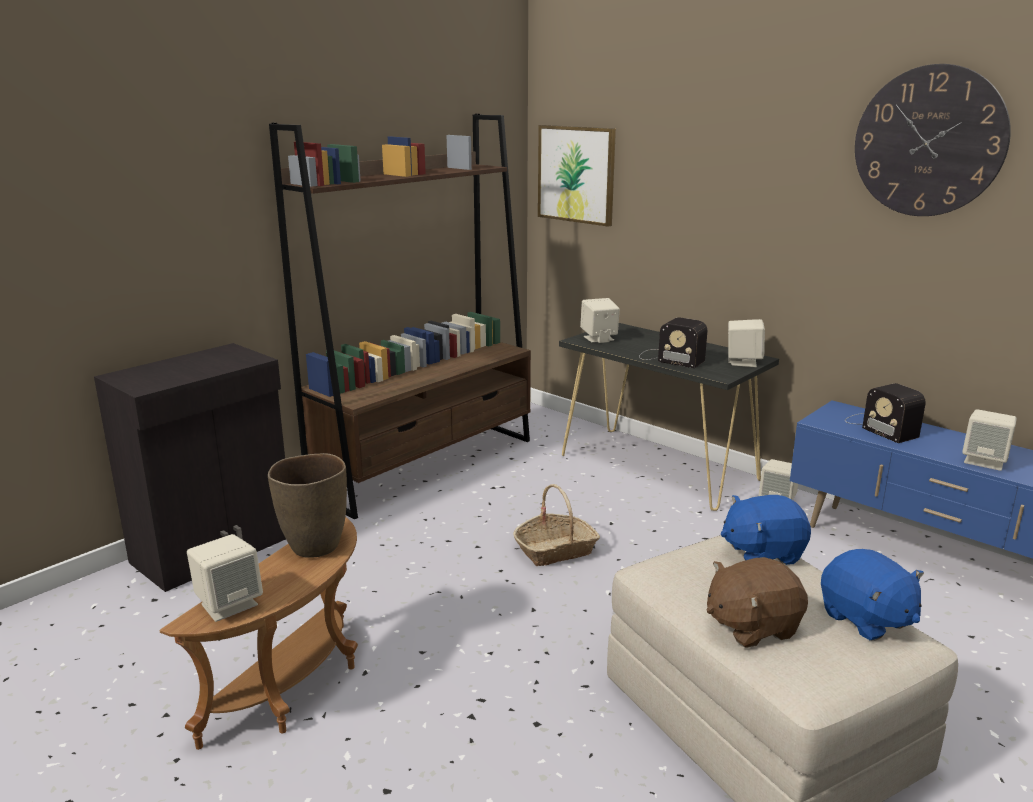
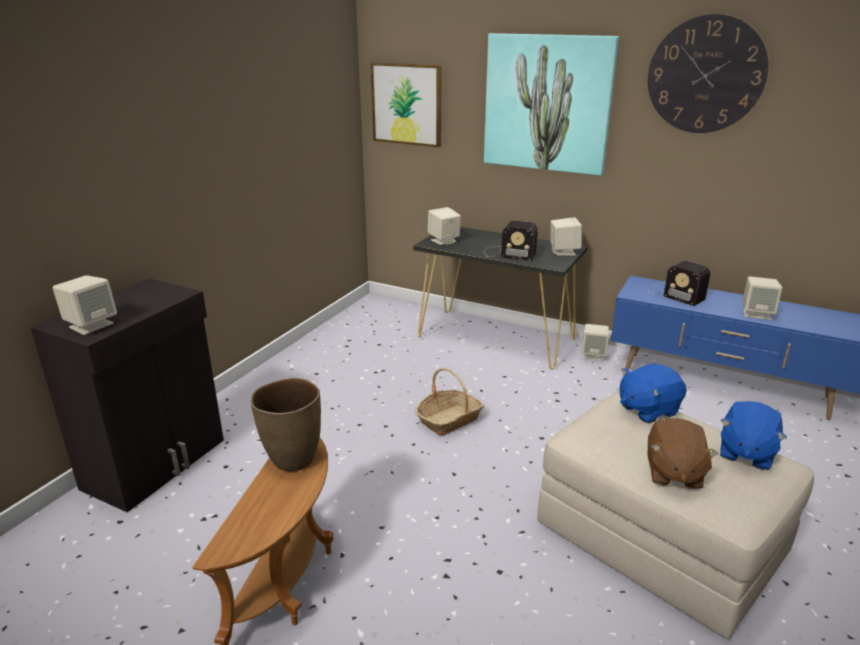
camera: 15 degrees left, 5 degrees up
(229, 604) = (245, 529): beige speaker -> beige speaker (91, 325)
(425, 465) = (311, 359): brown bookcase -> none
(734, 176) = (547, 103): none -> picture
(751, 626) = (673, 473): brown plush toy -> brown plush toy turned 45 degrees counterclockwise
(866, 619) = (745, 453): blue plush toy -> blue plush toy turned 75 degrees clockwise

